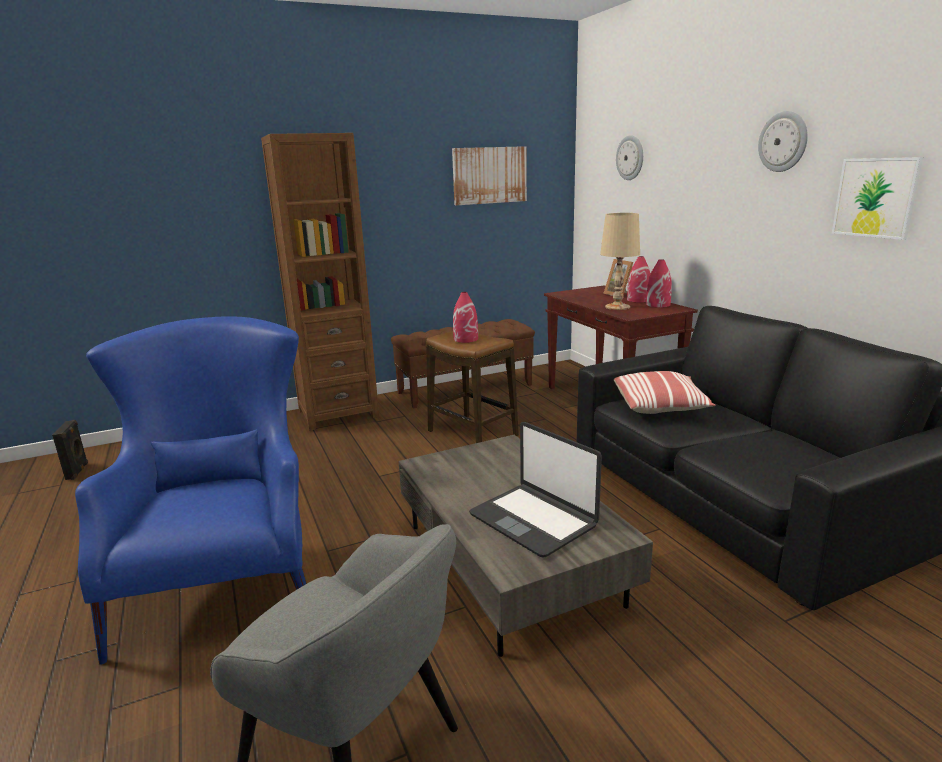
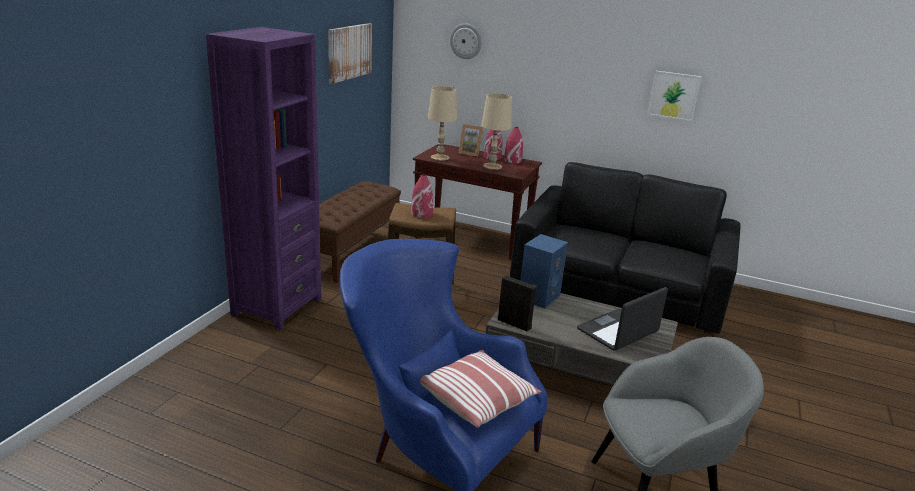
camera: 45 degrees left, 5 degrees up
(78, 471) = (100, 454): black speaker -> black speaker (514, 323)
(338, 413) = (277, 306): brown bookcase -> purple bookcase
(508, 453) = (538, 296): none -> blue speaker
(533, 520) = (618, 331): laptop -> laptop turned 135 degrees clockwise
(574, 295) = (440, 157): none -> beige table lamp
(660, 406) = (578, 239): pillow -> pillow (477, 399)
(783, 142) = (611, 52): wall clock -> none

